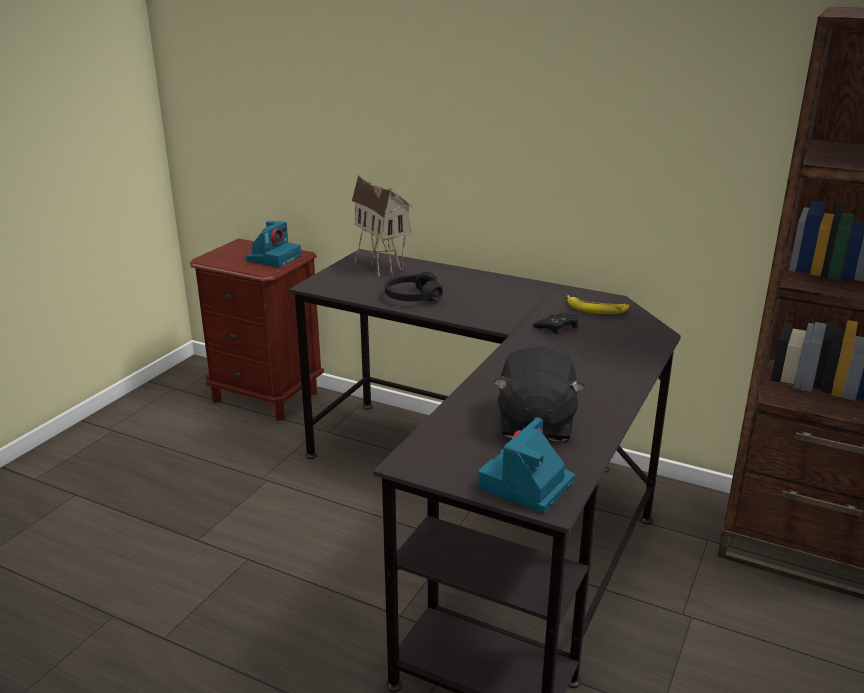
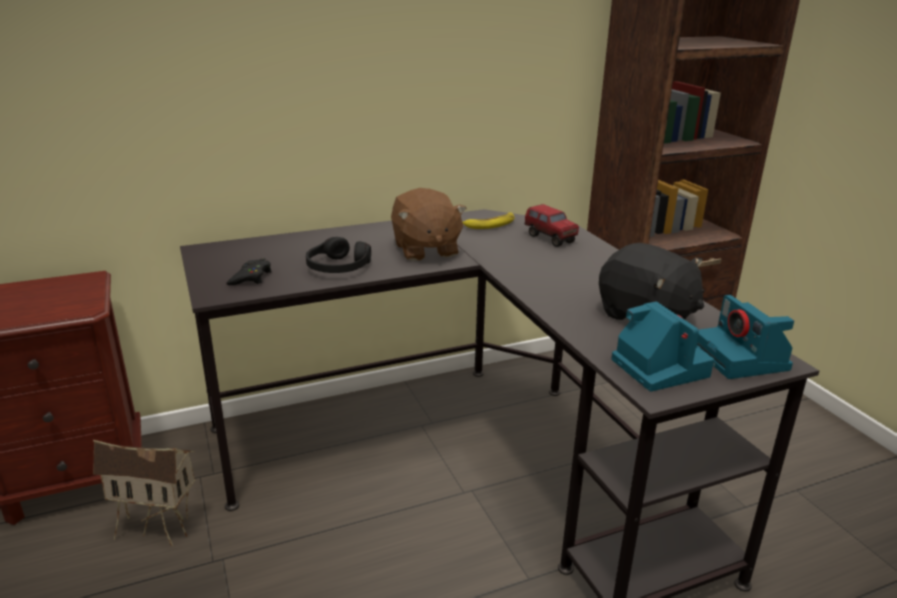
camera: 50 degrees left, 0 degrees up
(274, 258) = (66, 292): camera -> camera (657, 367)
(382, 267) = (247, 253): toy house -> toy house (158, 528)
(496, 308) = (425, 250): none -> brown plush toy
(557, 327) = (497, 246): black game controller -> black game controller (251, 277)
(618, 339) = (550, 238): none -> toy truck

